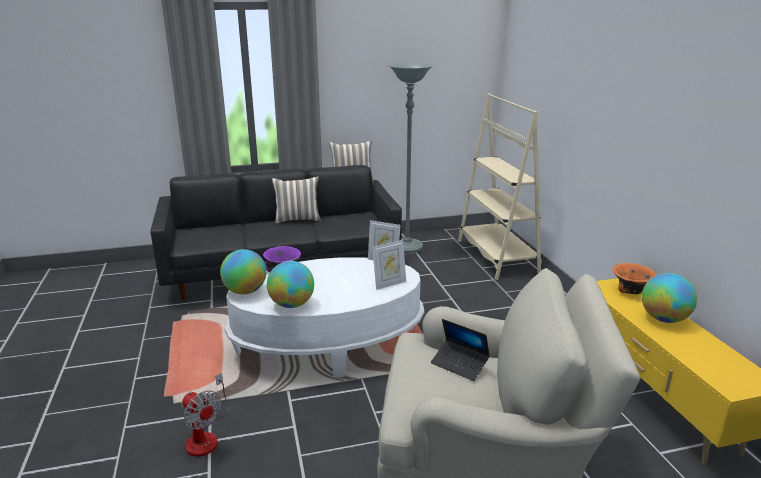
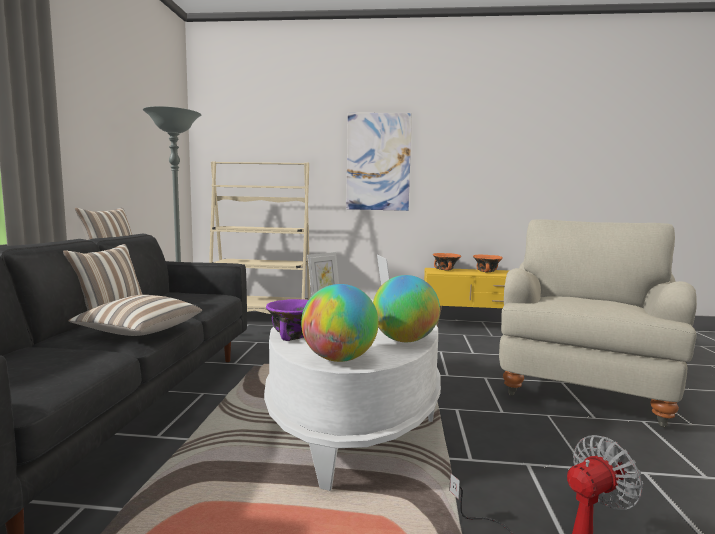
camera: 70 degrees left, 15 degrees down
(272, 235) = (139, 332): none -> pillow
(459, 364) = (569, 297): laptop -> none
(614, 120) = (378, 162): none -> picture
(664, 319) = (486, 271): globe -> orange bowl

